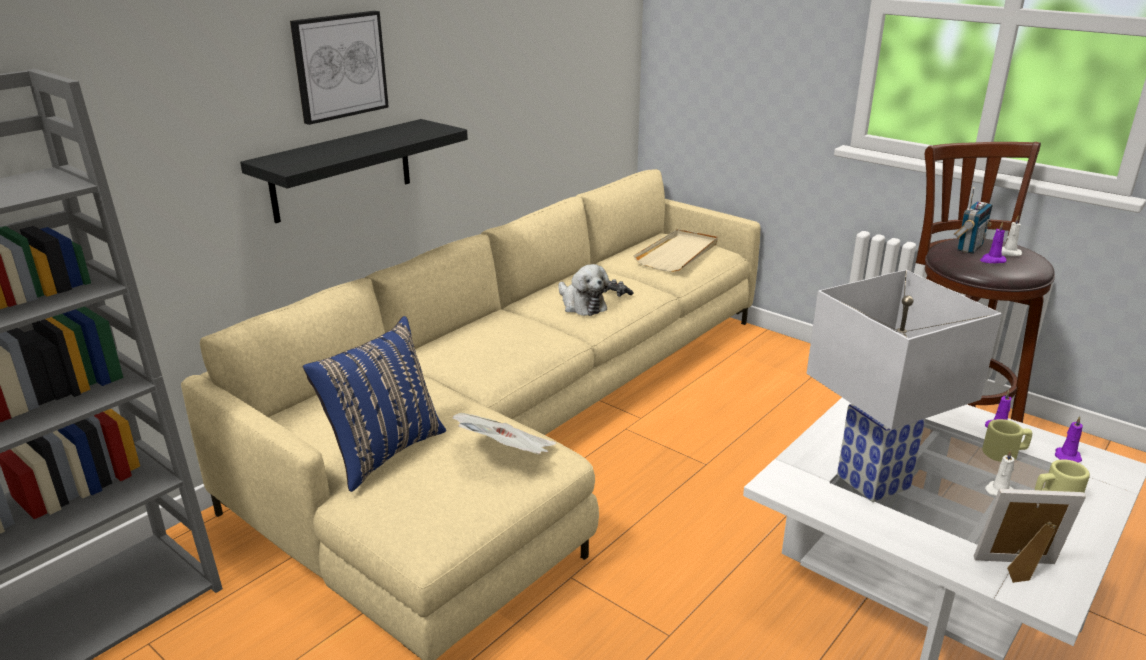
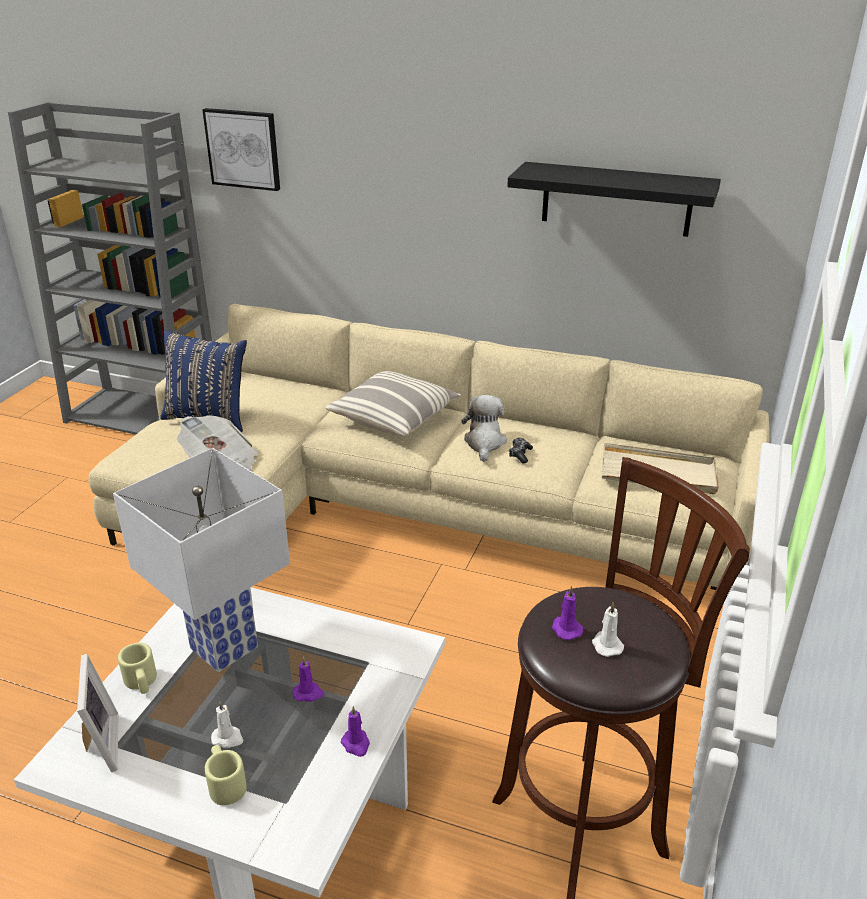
camera: 70 degrees right, 5 degrees up
(339, 66) = (377, 158): picture -> picture (243, 149)
(342, 170) = (371, 238): black shelf -> black shelf (616, 199)
(496, 336) = (394, 417): none -> pillow
(582, 305) = (484, 443): plush toy -> plush toy turned 150 degrees clockwise
(968, 248) = (601, 609): radio -> none
(1005, 453) = (303, 746): beige mug -> beige mug (141, 682)
(1067, 456) = (314, 803): purple candle -> purple candle (308, 693)

